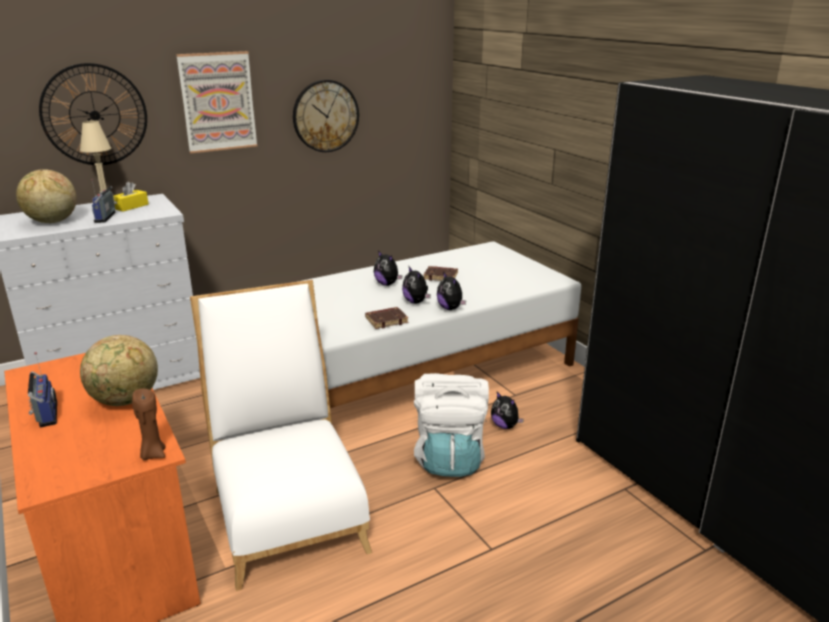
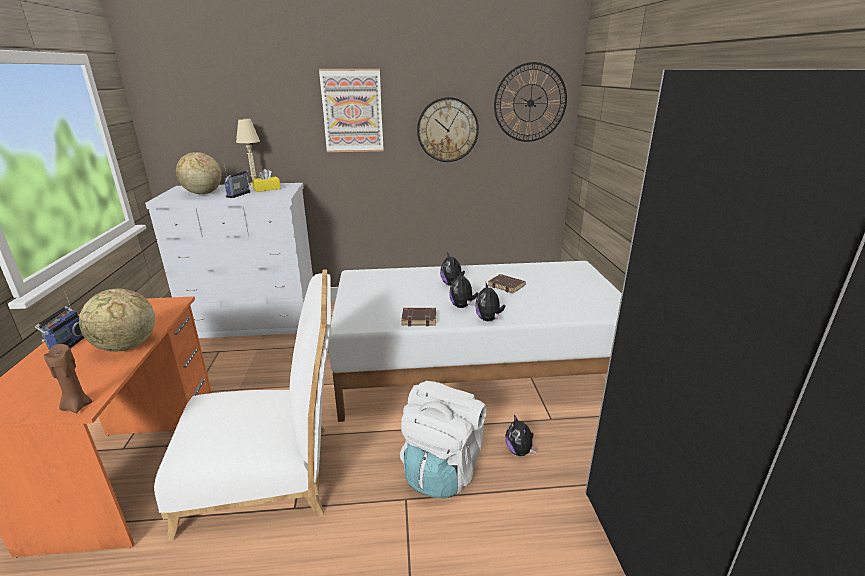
camera: 25 degrees right, 0 degrees up
(95, 115) = (254, 115): wall clock -> wall clock (530, 103)
(287, 511) = (269, 476): white chair -> white chair turned 75 degrees clockwise

